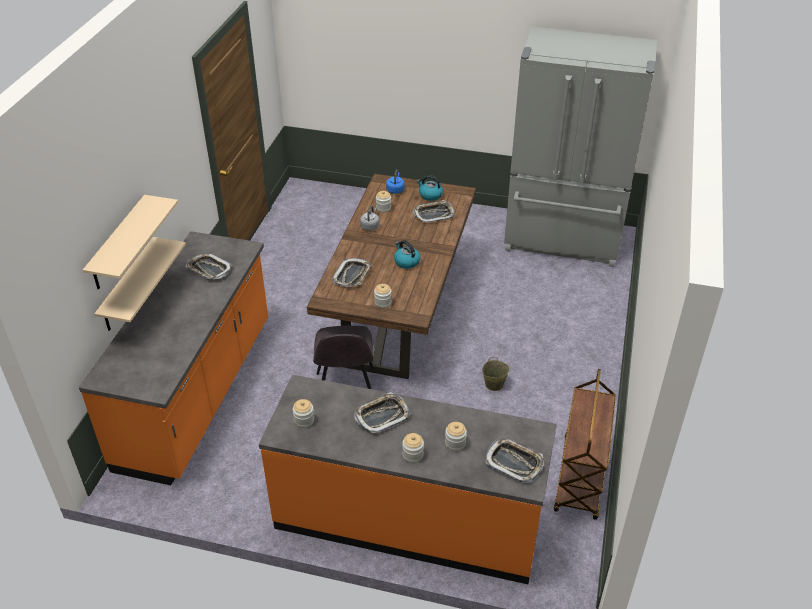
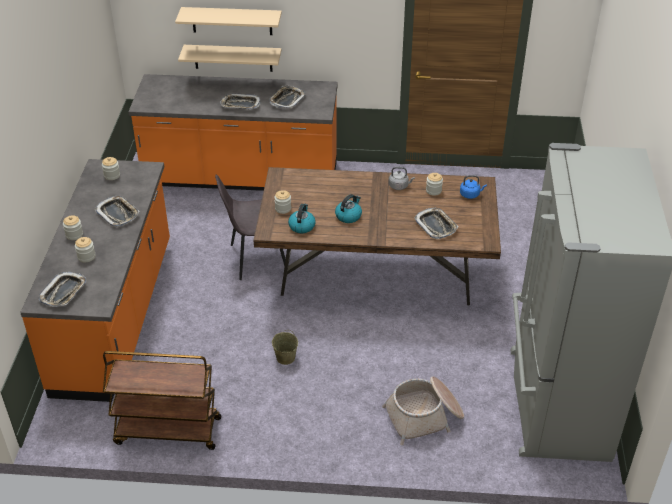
camera: 80 degrees right, 0 degrees up
(352, 275) = (318, 185): tray -> tray (240, 104)
(430, 195) = (470, 219): kettle -> kettle (302, 226)
(572, 308) = (424, 417): none -> basket

